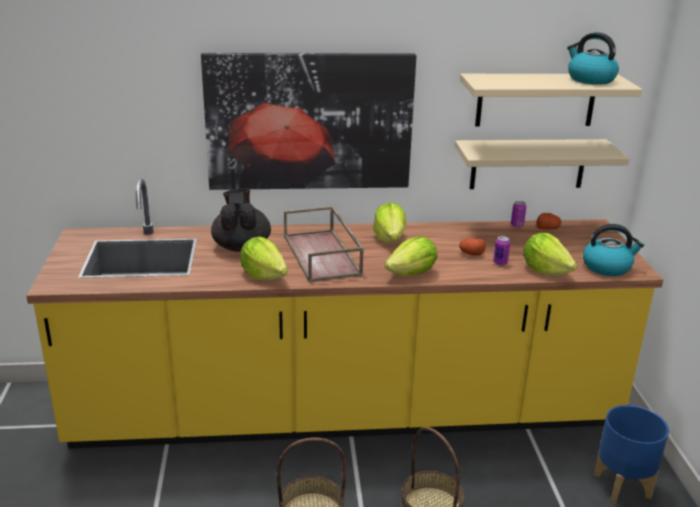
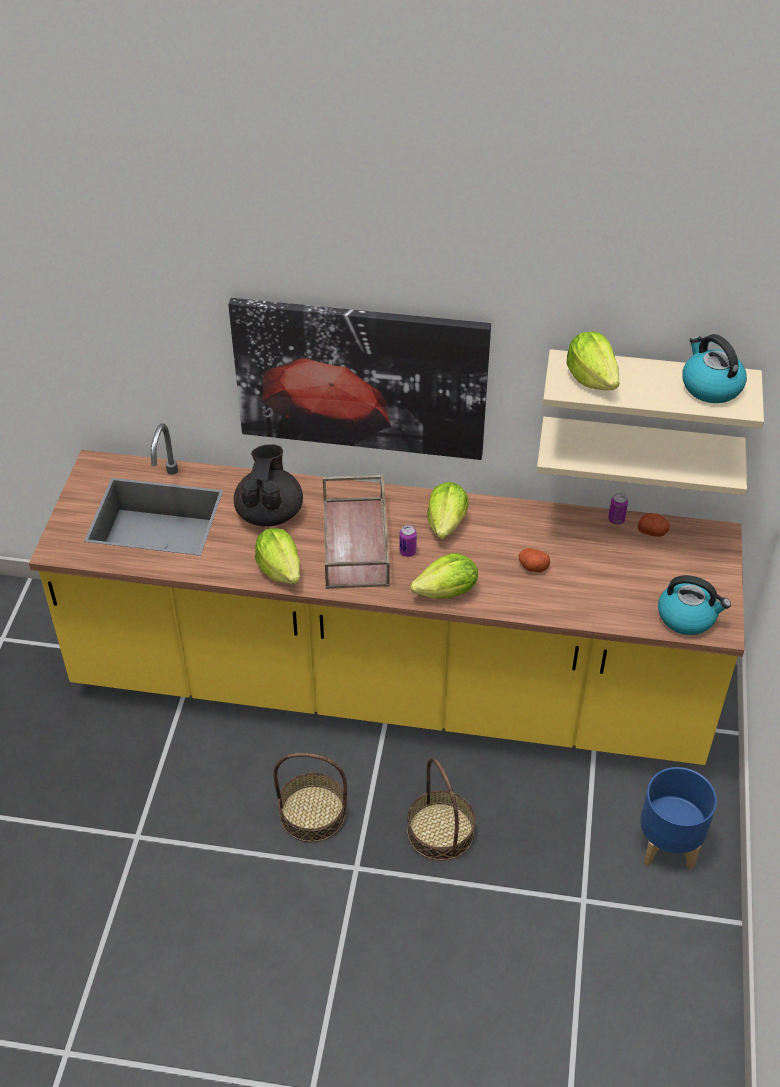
camera: 15 degrees right, 20 degrees up
(500, 263) = (560, 588): can -> can (407, 552)
(545, 270) = (607, 611): lettuce -> lettuce (591, 378)

